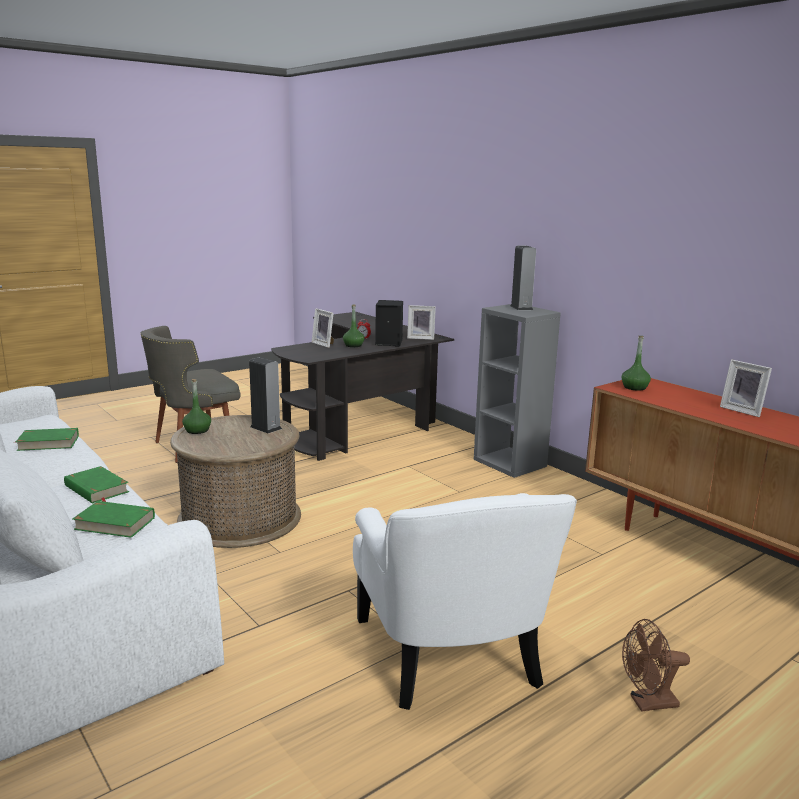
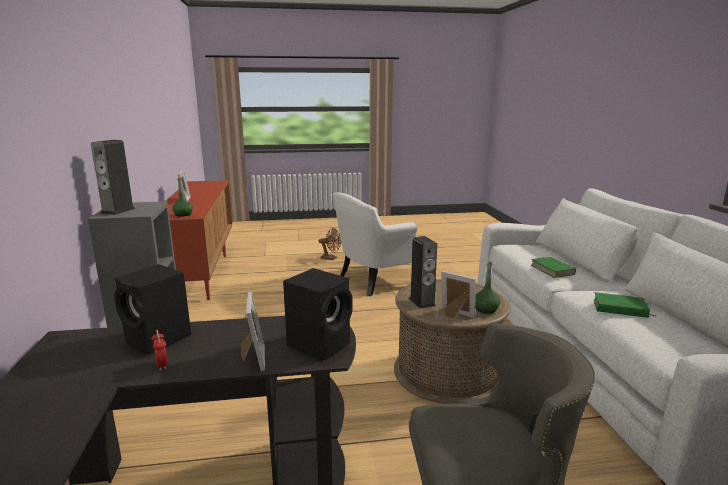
camera: 150 degrees left, 0 degrees up
(114, 523) = (532, 252): green book -> none
(296, 351) = (320, 344): none -> black speaker
(353, 345) = (219, 343): green bottle -> none
(421, 338) = (83, 344): picture frame -> picture frame (455, 315)
(450, 652) = (379, 279): white armchair -> white armchair turned 135 degrees counterclockwise

